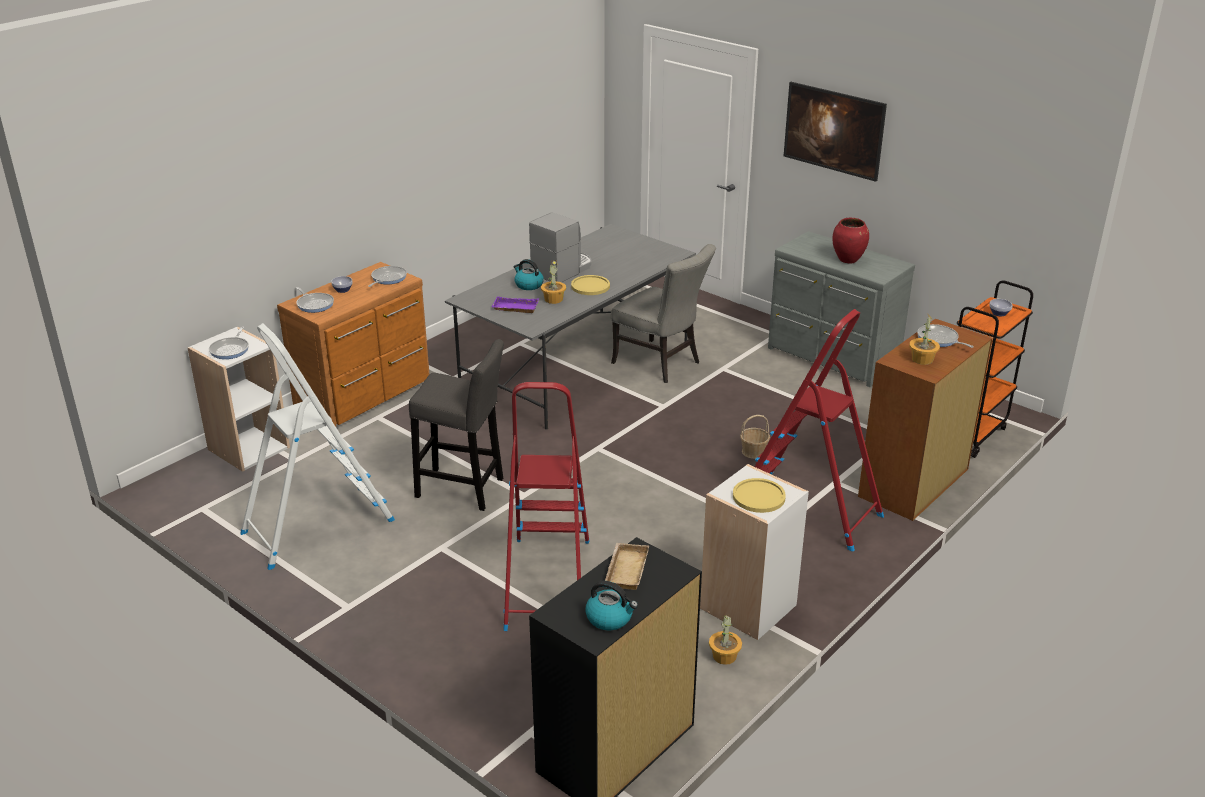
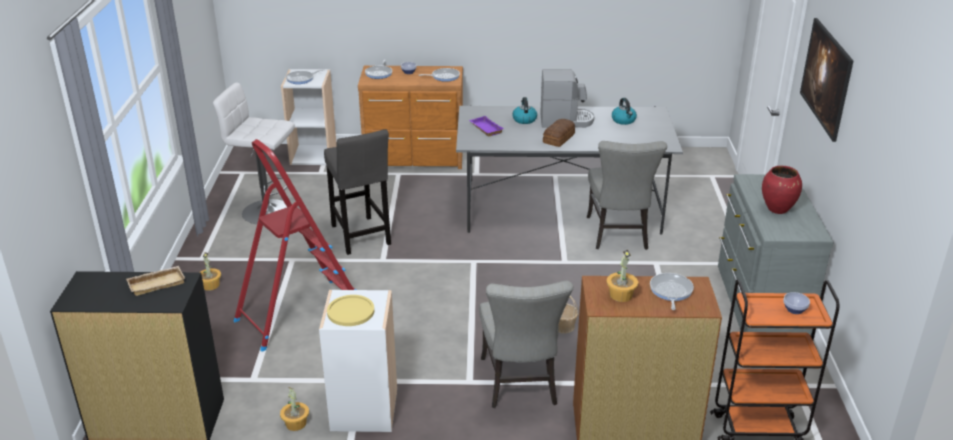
camera: 50 degrees right, 0 degrees up
(319, 526) = (266, 212): white step ladder -> white stool
(553, 299) = (519, 135): potted plant -> potted plant (211, 285)
(590, 286) = (559, 138): yellow plate -> bread
(610, 618) = (95, 299): kettle -> kettle (624, 120)
(807, 509) = (521, 384): red step ladder -> grey chair

